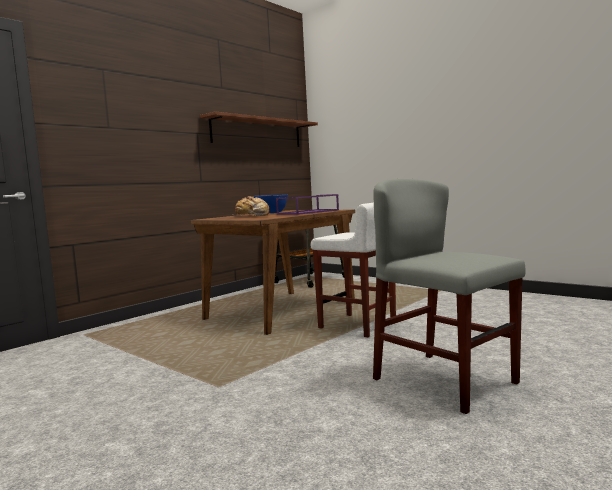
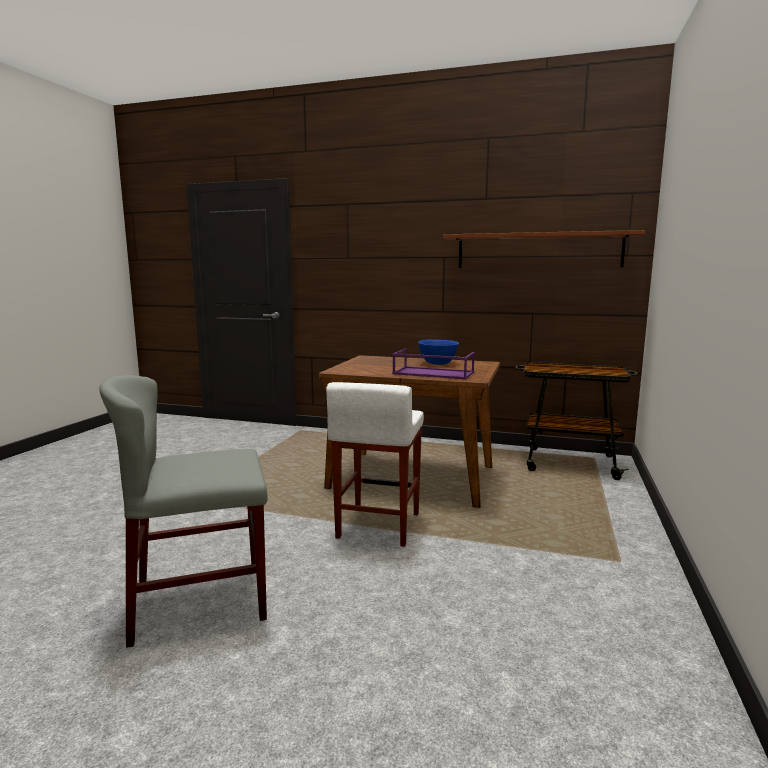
camera: 65 degrees right, 5 degrees up
(252, 216) = (389, 364): bread -> none
(444, 381) = (200, 600): grey chair -> grey chair turned 135 degrees counterclockwise

